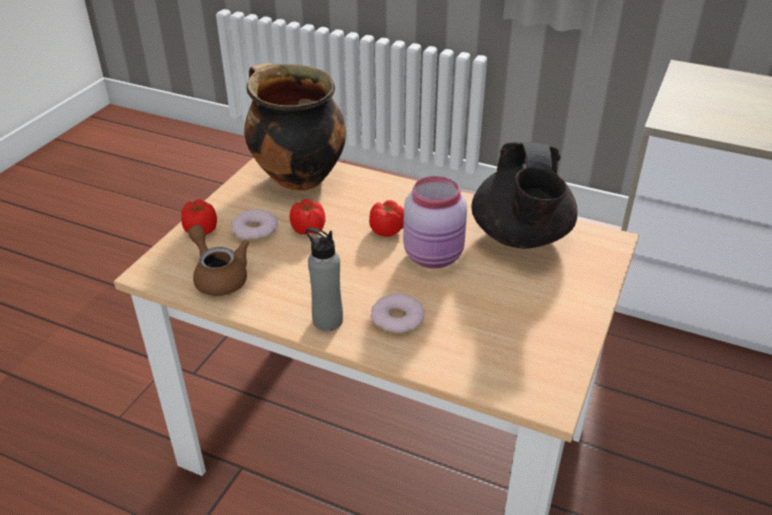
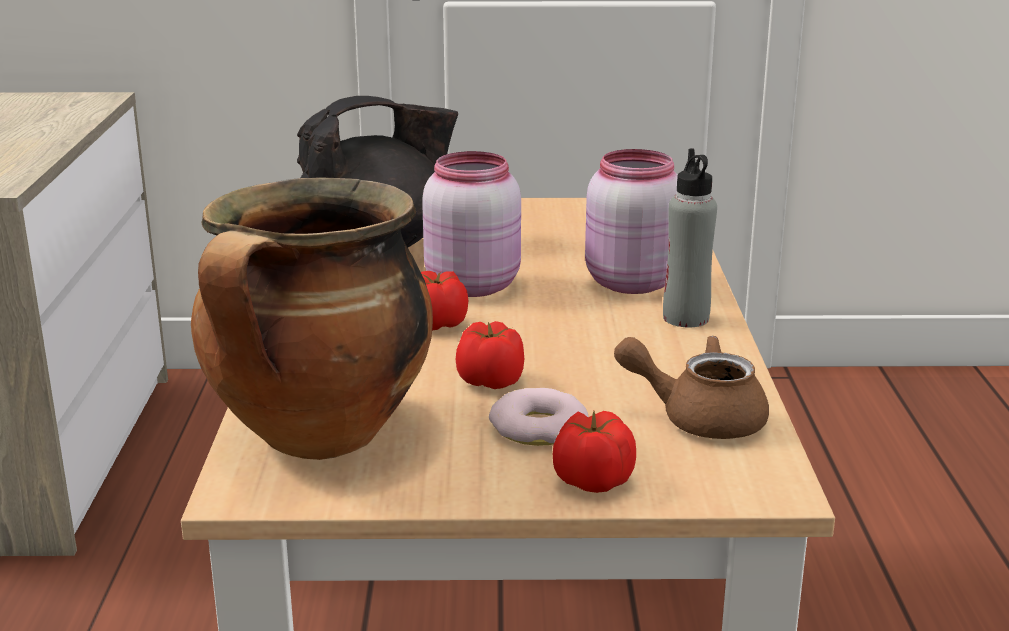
camera: 115 degrees left, 15 degrees down
(219, 276) = (698, 418): brown teapot -> brown teapot turned 75 degrees clockwise
(397, 318) = (628, 282): donut -> pink jar

